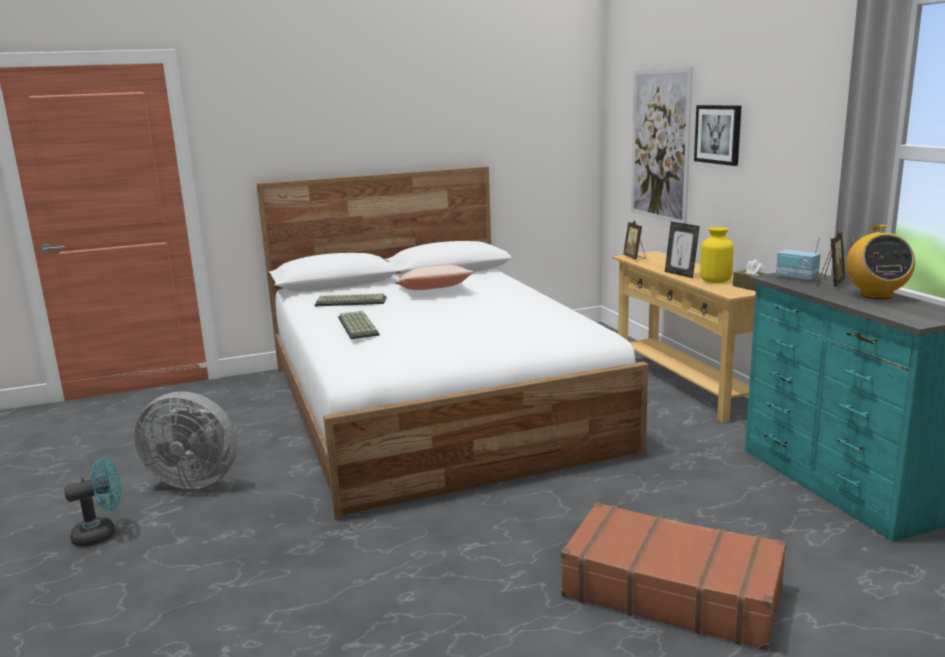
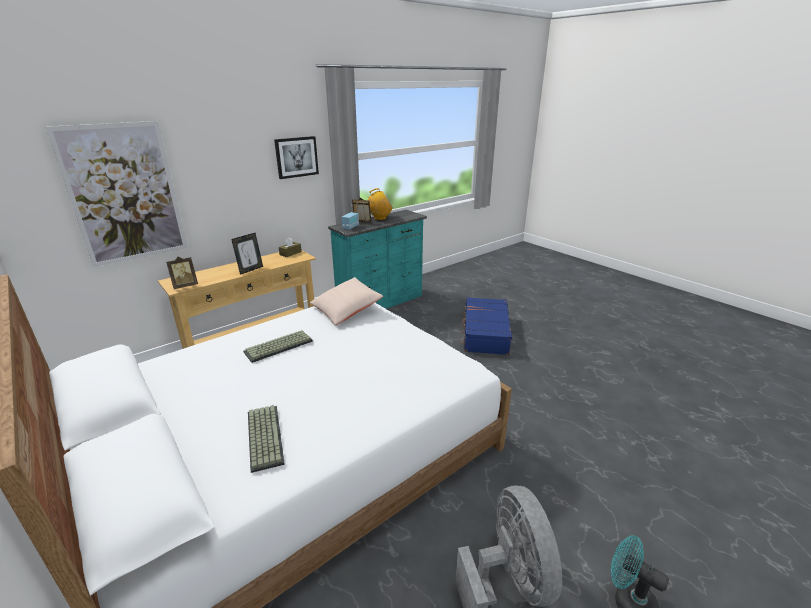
camera: 110 degrees left, 10 degrees up
(356, 326) = (380, 391): keyboard -> keyboard (278, 347)
(434, 291) = (217, 389): beige pillow -> beige pillow (346, 310)
(671, 591) = (485, 333): brown suitcase -> blue suitcase
(715, 281) = (272, 261): yellow vase -> none
(718, 134) = (208, 171): picture -> picture (296, 157)

